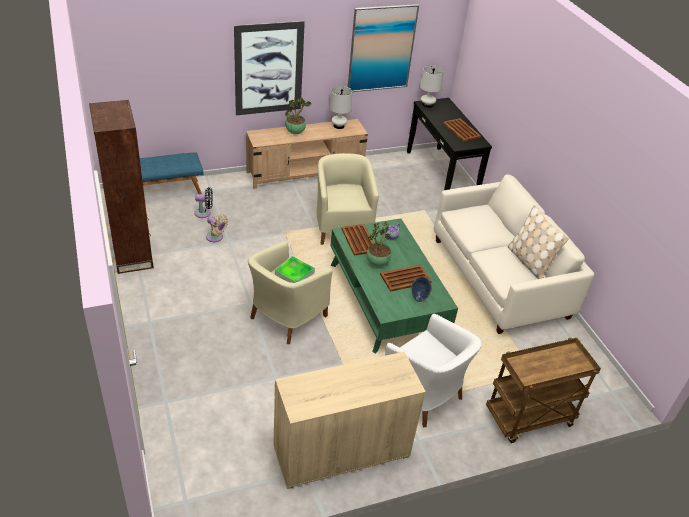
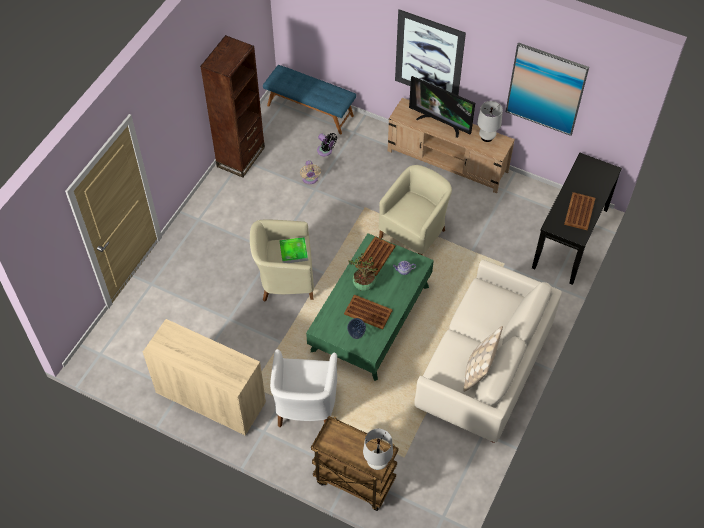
camera: 50 degrees right, 15 degrees up
(295, 132) = (440, 123): potted plant -> television
(427, 104) = (587, 164): white table lamp -> white table lamp (377, 463)

